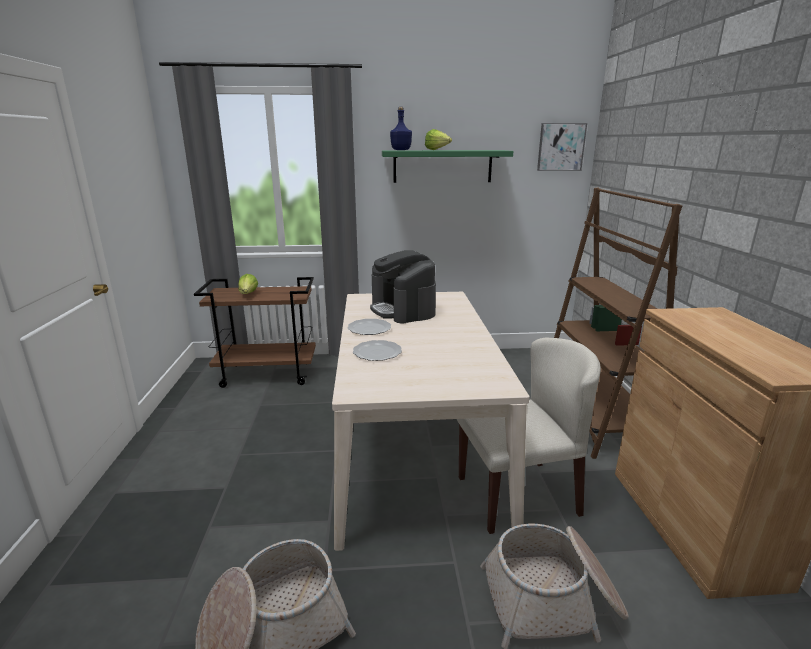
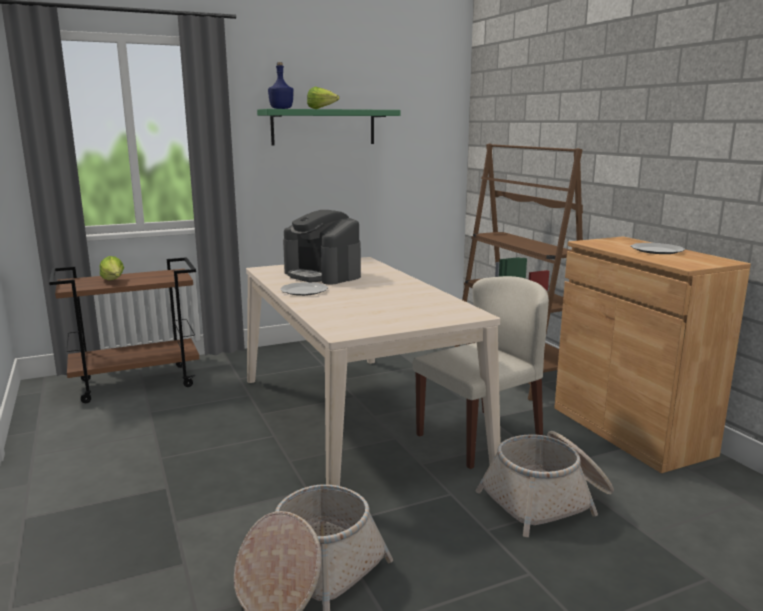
camera: 20 degrees left, 5 degrees down
(377, 352) = (332, 306): plate -> plate (656, 250)
(560, 147) = (438, 107): picture -> none

